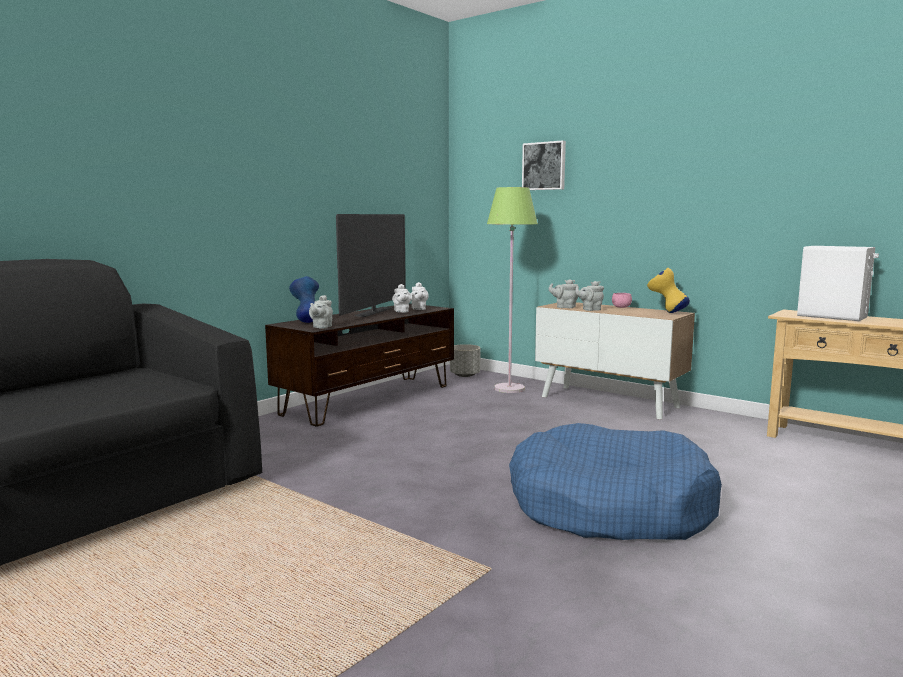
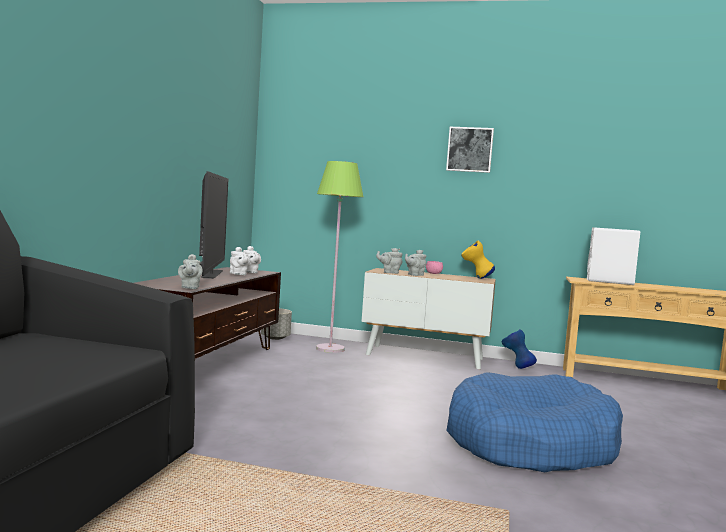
camera: 25 degrees left, 5 degrees down
(307, 322) = (161, 282): blue vase -> blue vase (517, 367)
(544, 166) = (359, 146): picture -> picture (470, 149)

